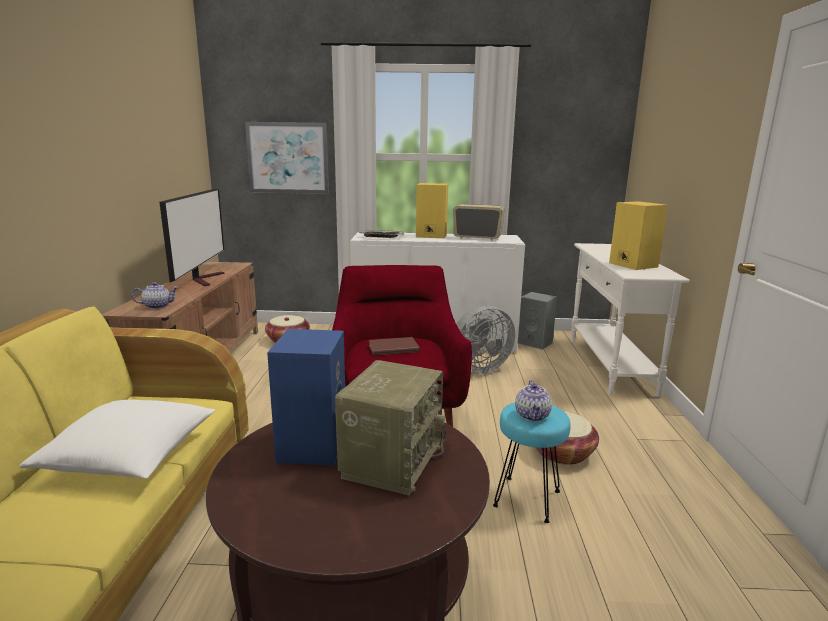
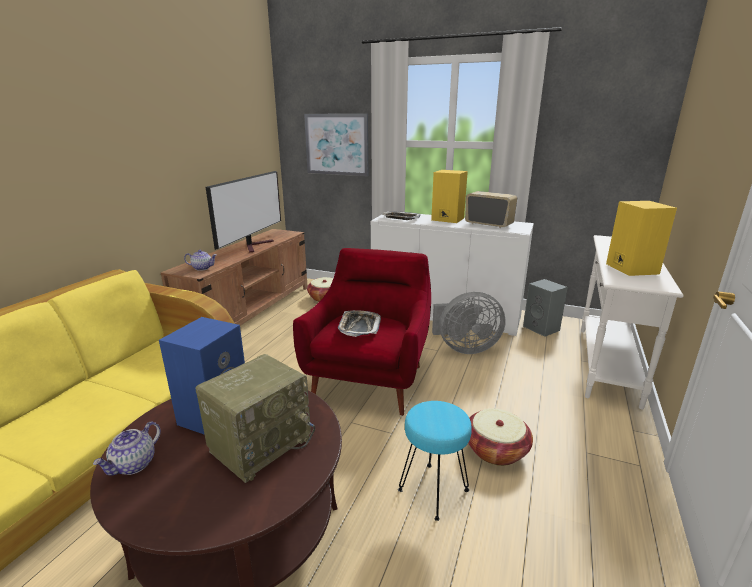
camera: 20 degrees right, 5 degrees up
(130, 456) = (126, 389): white pillow -> none
(392, 348) = (359, 327): brown book -> tray
(532, 416) = (433, 420): teapot -> teapot (134, 465)

